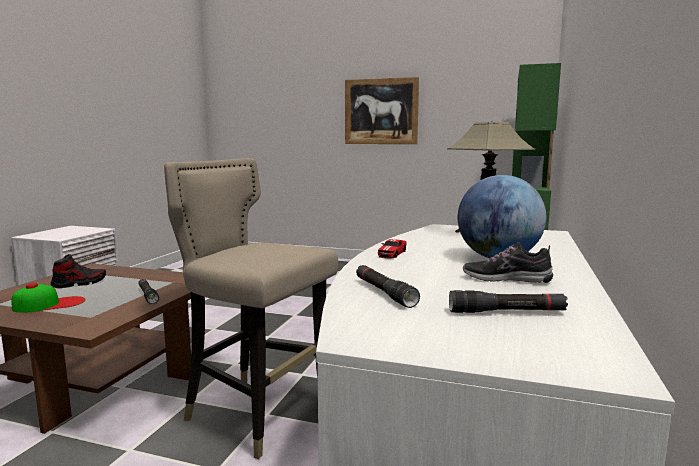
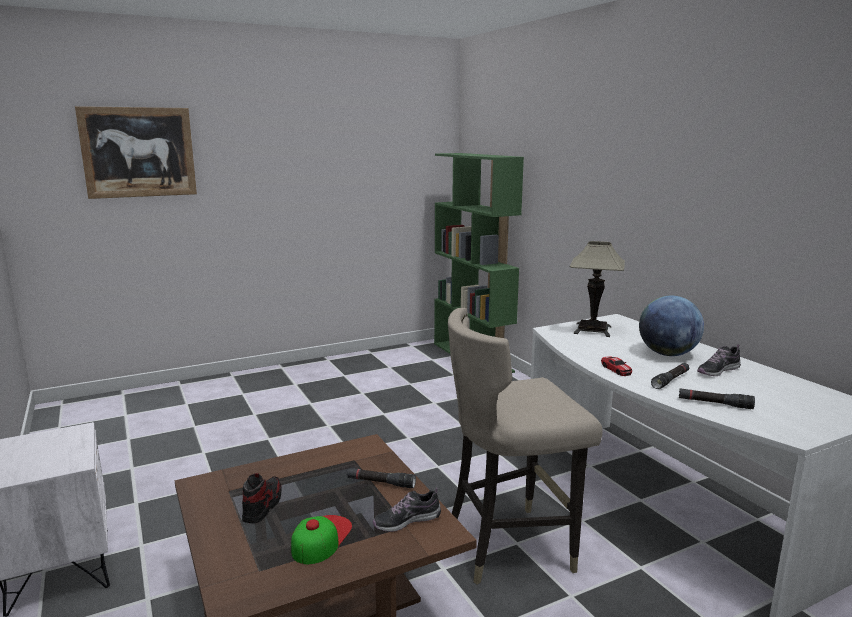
camera: 45 degrees left, 5 degrees up
(97, 315) = (407, 521): none -> shoe
(381, 111) = (289, 185): picture -> picture (138, 152)
(506, 312) = (779, 394): black flashlight -> black flashlight (670, 380)

